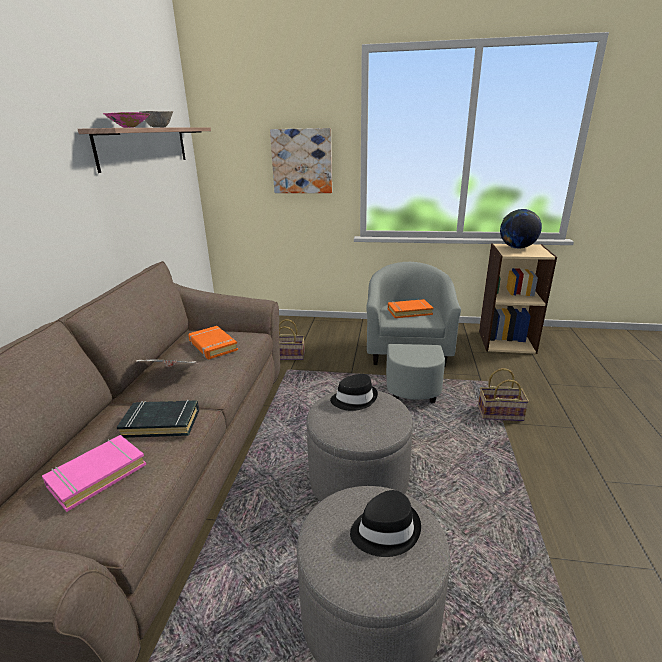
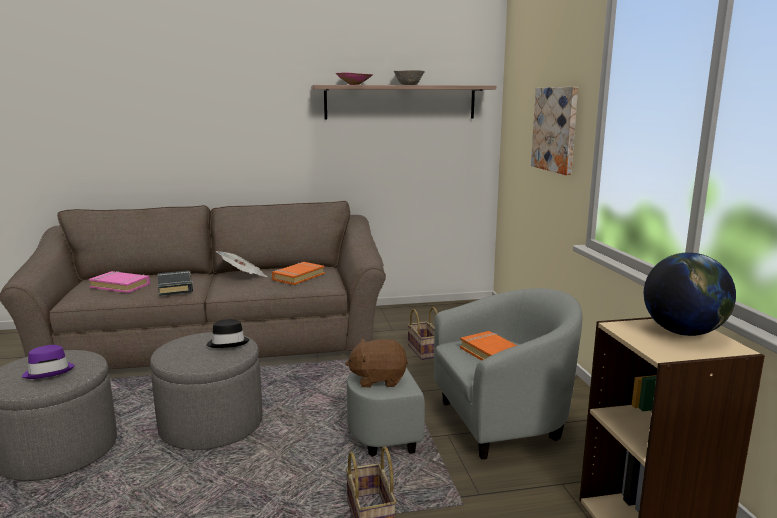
camera: 70 degrees right, 10 degrees down
(385, 530) = (49, 371): black hat -> purple hat
(416, 355) = (378, 379): none -> brown plush toy

